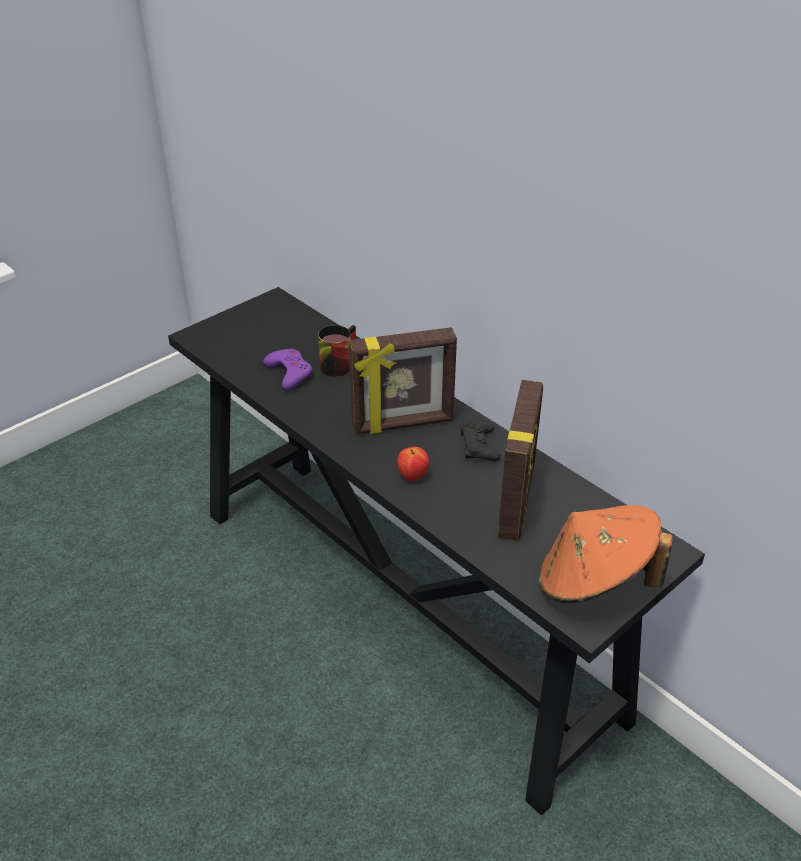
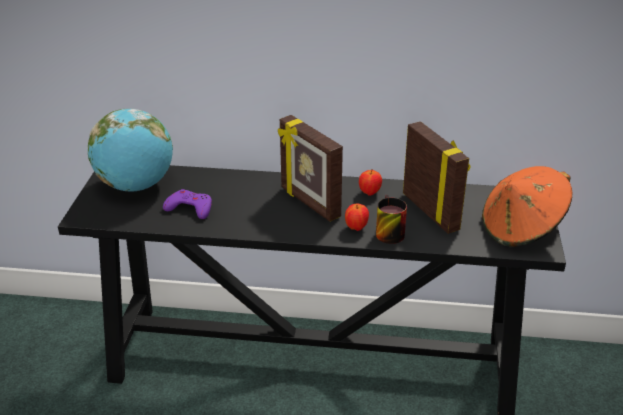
camera: 40 degrees left, 5 degrees down
(274, 326) = (136, 186): none -> globe
(337, 363) = (215, 188): mug -> mug (386, 232)
(403, 424) = (309, 203): picture frame -> picture frame turned 105 degrees clockwise
(479, 445) = (369, 193): black game controller -> apple

